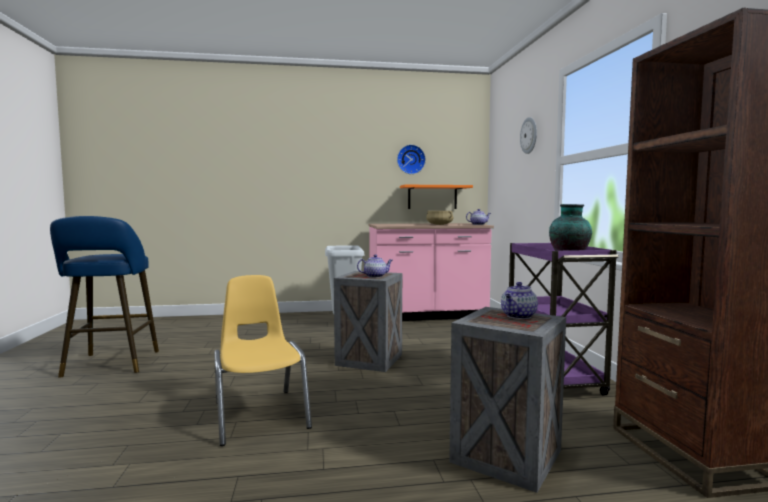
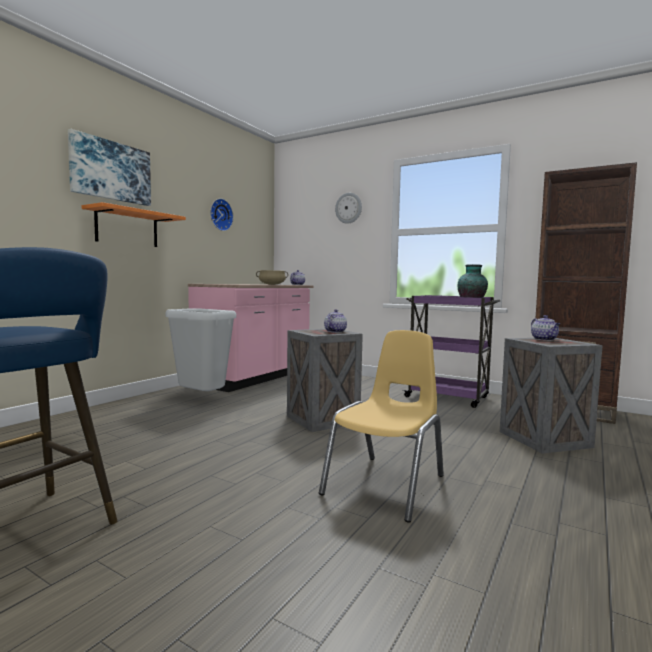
camera: 50 degrees left, 0 degrees up
(260, 415) = (386, 485): yellow chair -> yellow chair turned 105 degrees clockwise
(301, 141) = (110, 171): none -> picture
(432, 197) = (237, 257): orange shelf -> orange shelf (127, 228)

